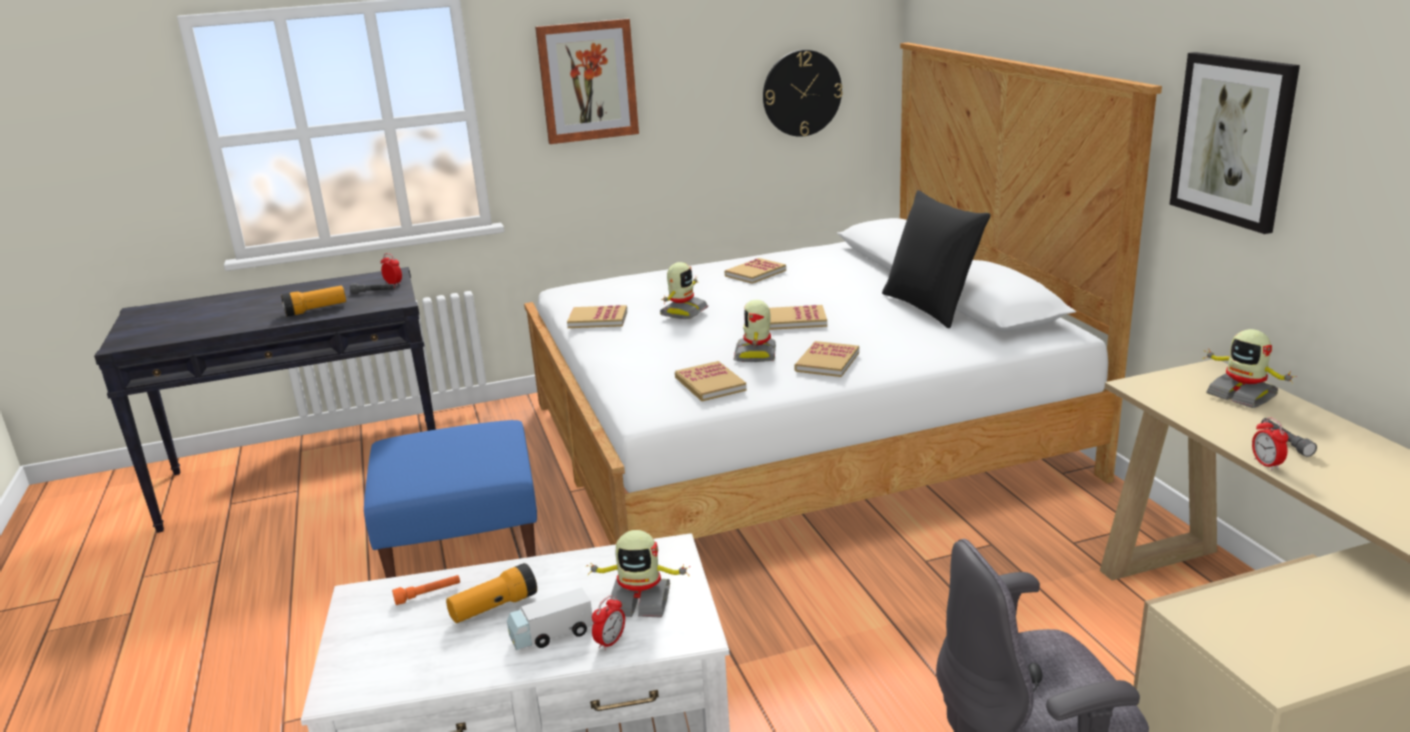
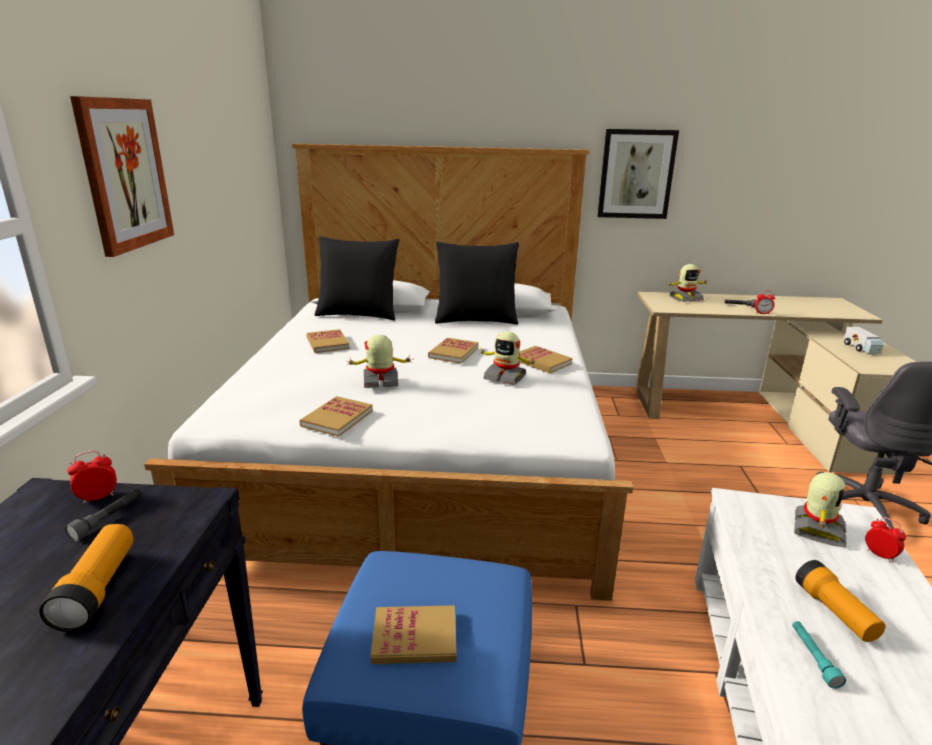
camera: 70 degrees left, 0 degrees up
(428, 594) = (813, 658): orange flashlight -> turquoise flashlight
(551, 635) = (875, 584): toy truck -> toy truck (861, 349)
(683, 312) = (380, 381): toy robot -> toy robot turned 60 degrees counterclockwise
(710, 384) = (548, 403): book -> book (414, 637)
(802, 93) = (244, 188): wall clock -> none
(861, 261) = (358, 314): none -> black pillow

